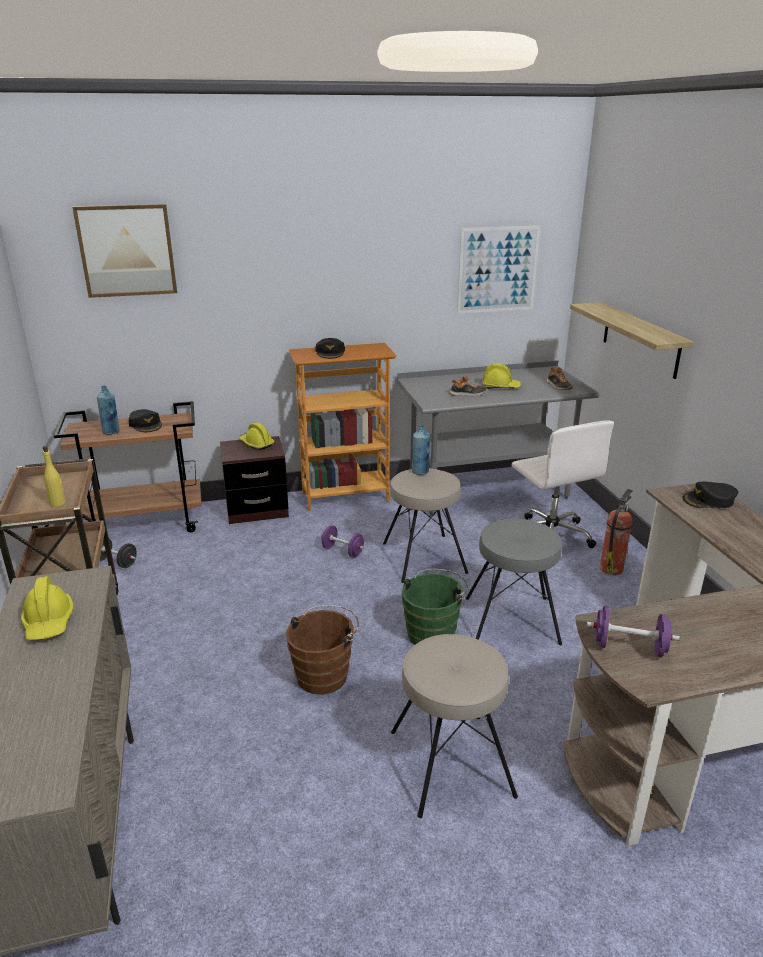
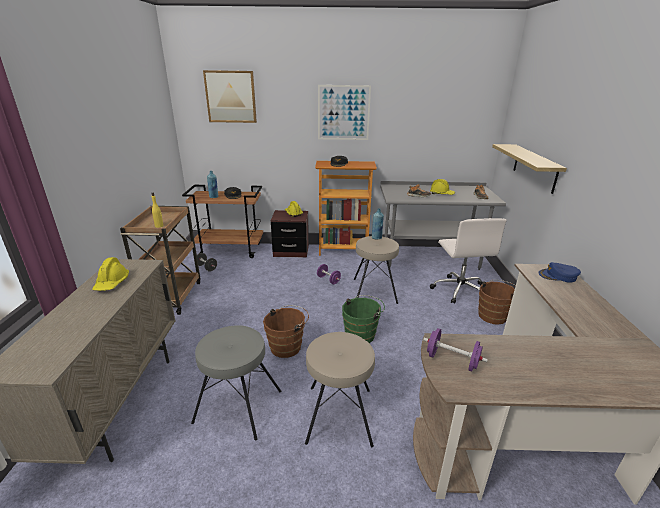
camera: 15 degrees right, 0 degrees up
(497, 269) = (450, 121): picture -> picture (343, 113)
(512, 621) = (414, 336): grey stool -> grey stool (238, 407)
(612, 568) = (494, 315): fire extinguisher -> brown bucket
(709, 500) = (558, 276): black cap -> blue cap

